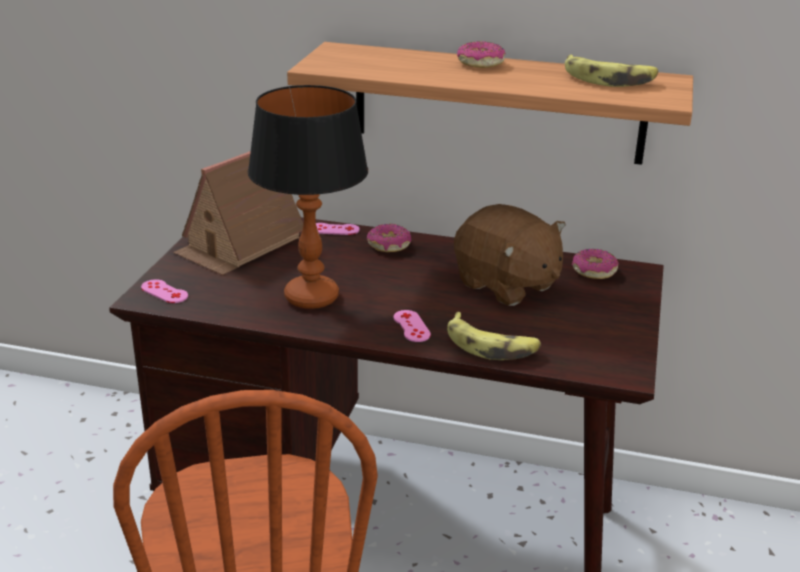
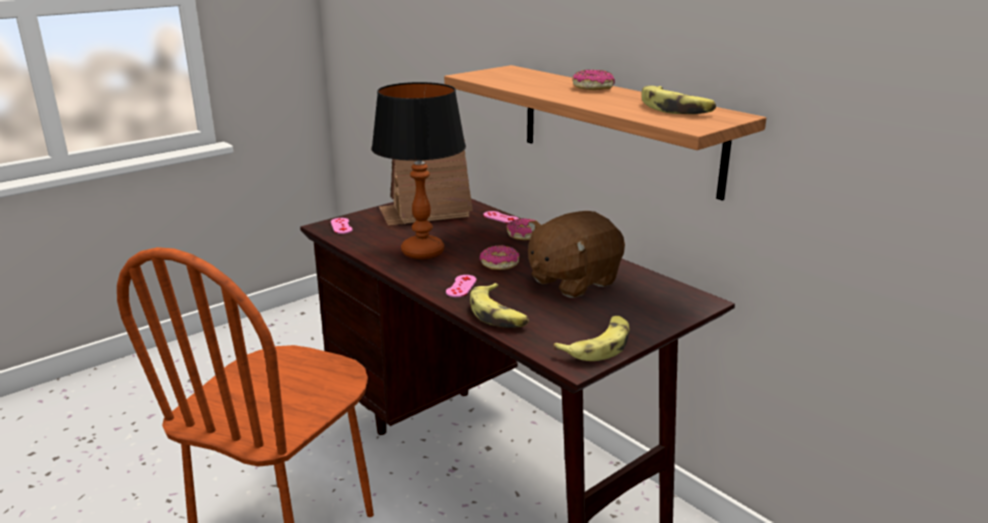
camera: 35 degrees right, 5 degrees down
(506, 285) = (572, 281): brown plush toy -> brown plush toy turned 60 degrees clockwise
(593, 271) = (661, 291): donut -> donut (499, 264)
(619, 348) = (598, 346): none -> banana

